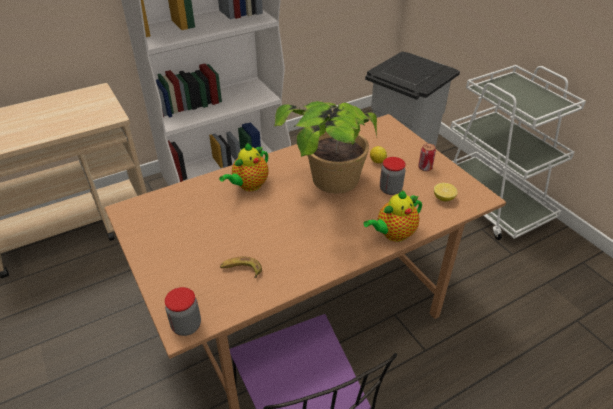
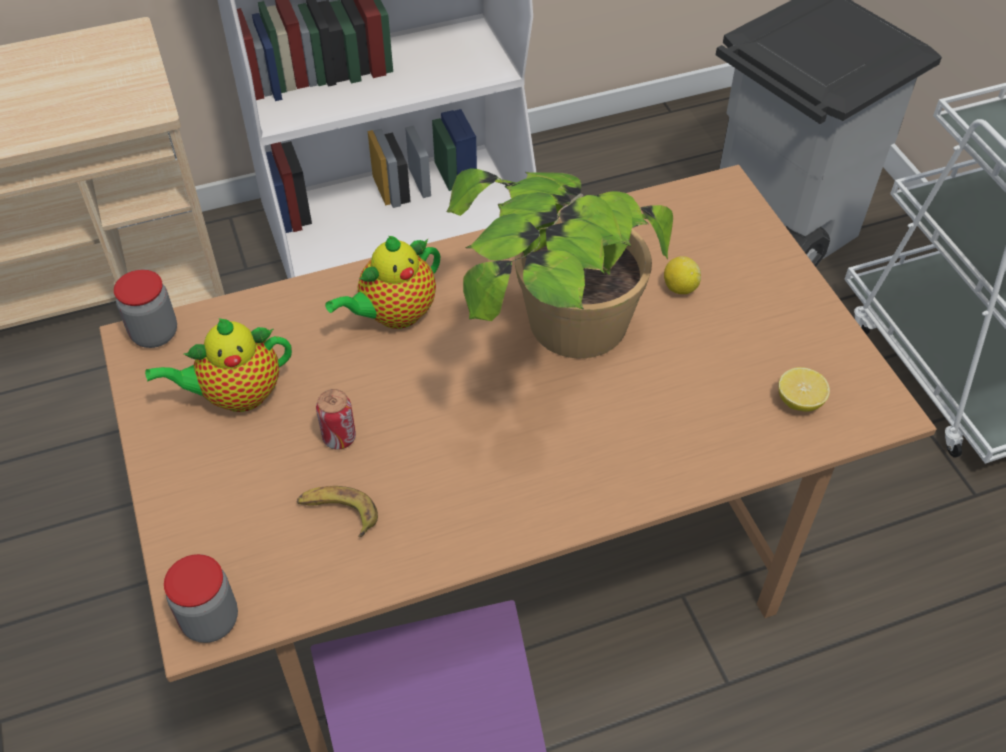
camera: 10 degrees right, 10 degrees up
(390, 189) = (689, 363): jar -> jar (155, 334)
(393, 234) = (666, 475): teapot -> teapot (236, 395)
(425, 168) = (780, 318): can -> can (339, 438)

